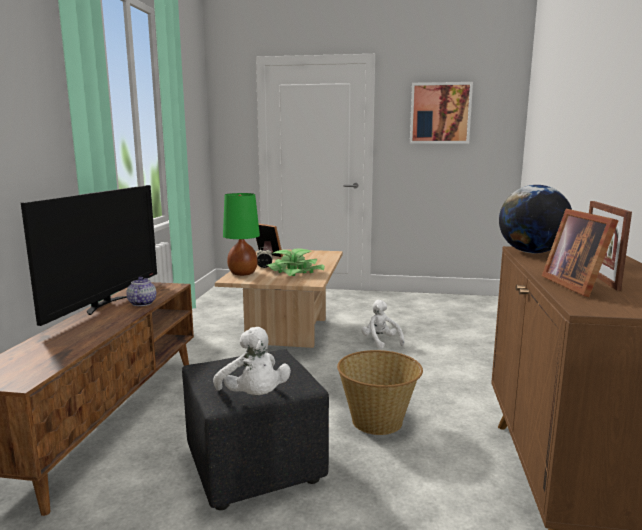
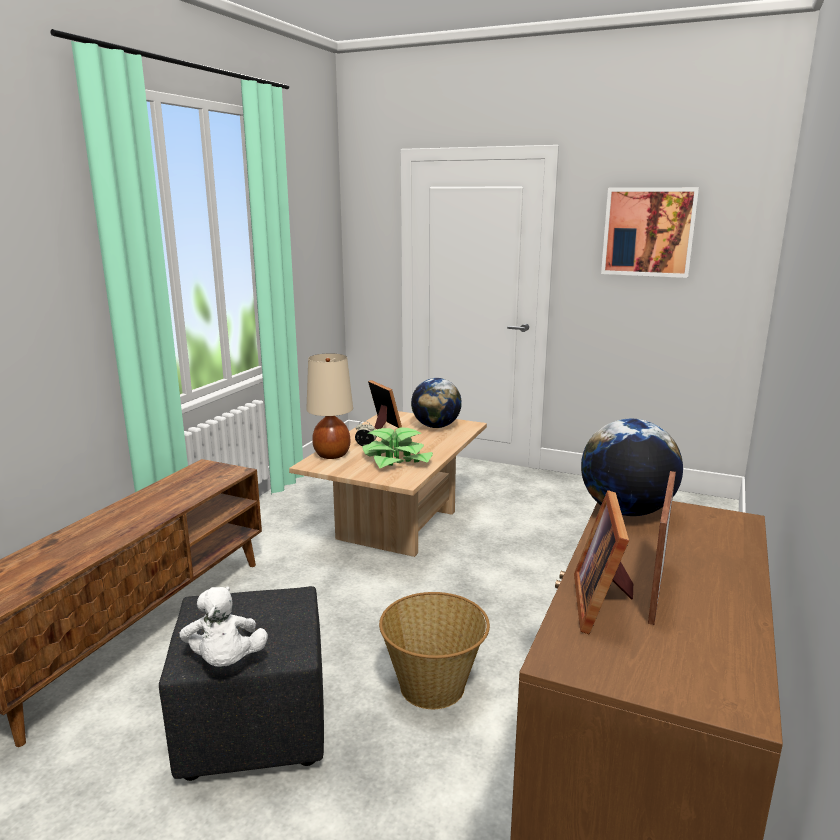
camera: 15 degrees right, 5 degrees up
(104, 305) = (142, 496): television -> none
(142, 303) = (182, 498): teapot -> none
(243, 273) = (332, 455): green table lamp -> beige table lamp
(308, 254) = (436, 426): none -> globe
(380, 342) = (506, 559): white plush toy -> none

